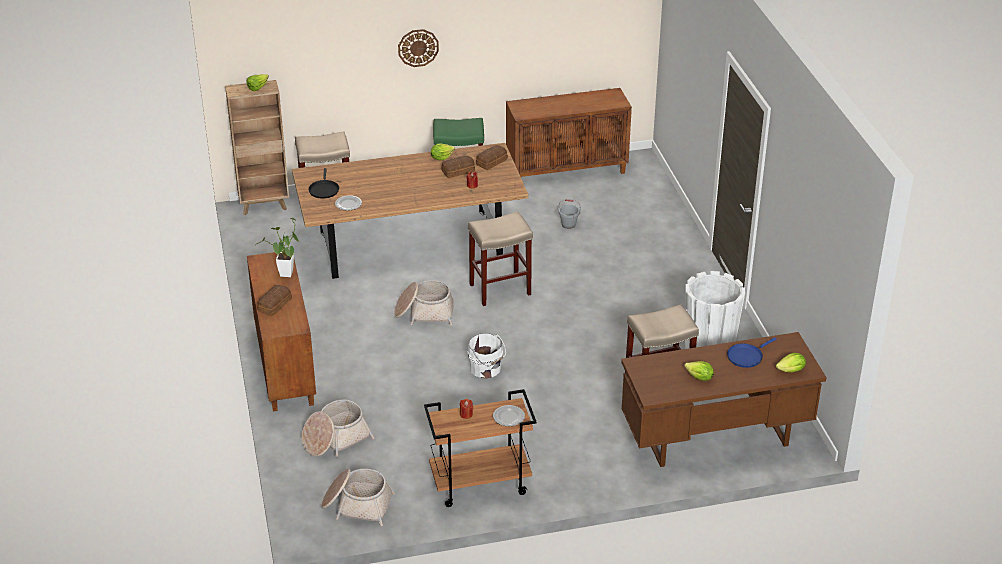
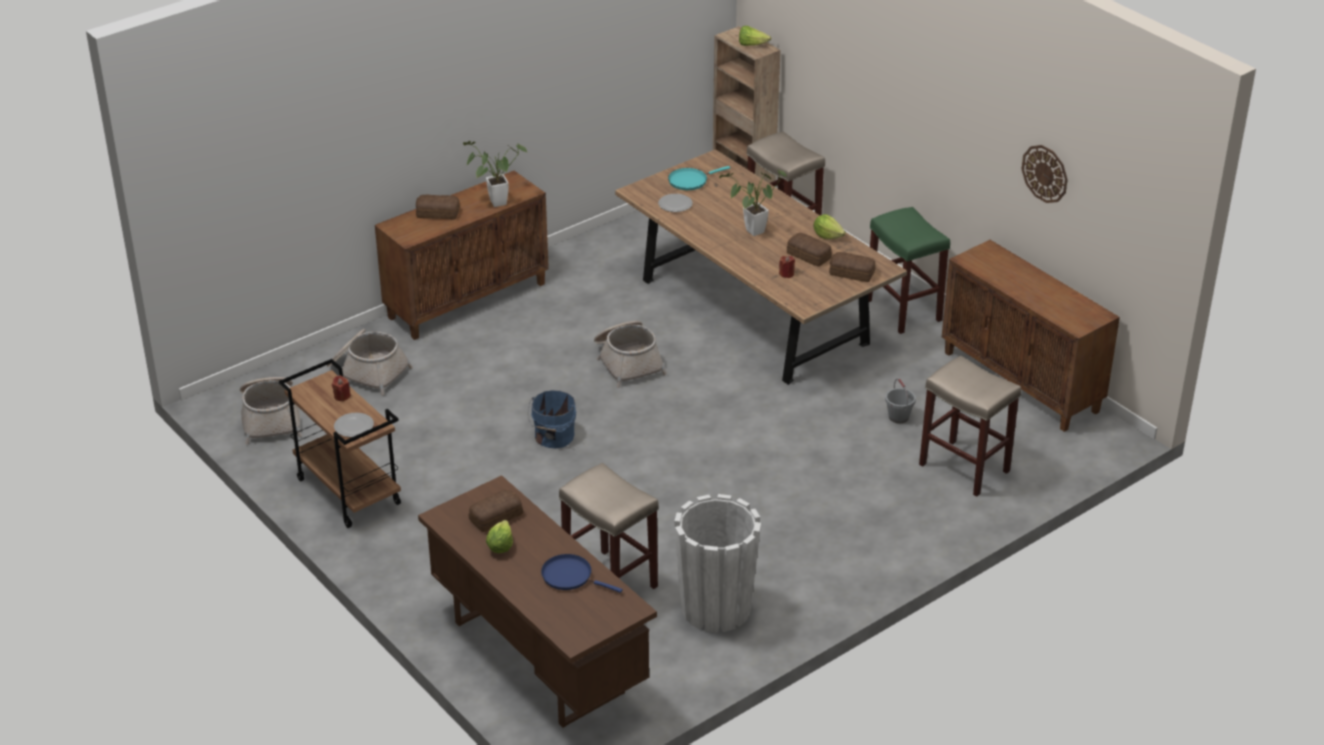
camera: 65 degrees right, 0 degrees up
(323, 190) = (690, 181): black frying pan -> turquoise frying pan
(411, 184) = (751, 233): none -> potted plant
(418, 47) = (914, 102): wall clock -> wall clock (1045, 173)
(486, 369) = (553, 437): white bucket -> blue bucket
(499, 290) = (714, 402): beige stool -> beige stool (963, 468)
(666, 372) = (494, 517): none -> bread
(791, 370) = (564, 622): lettuce -> none

